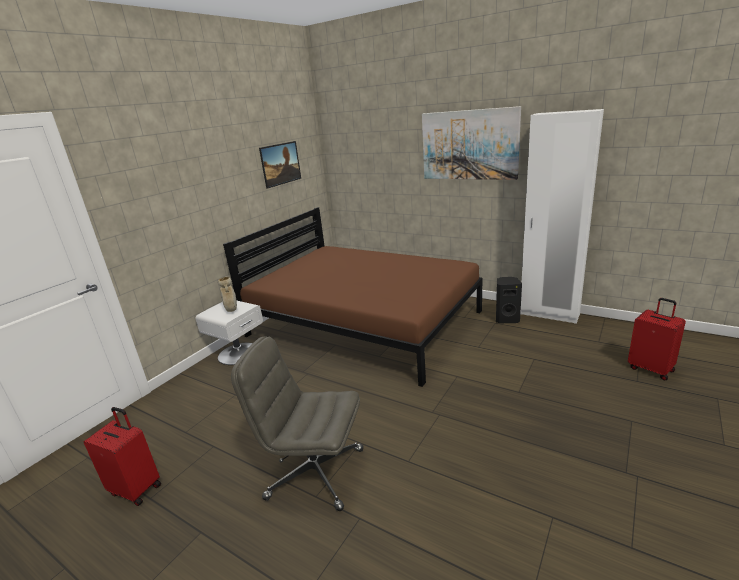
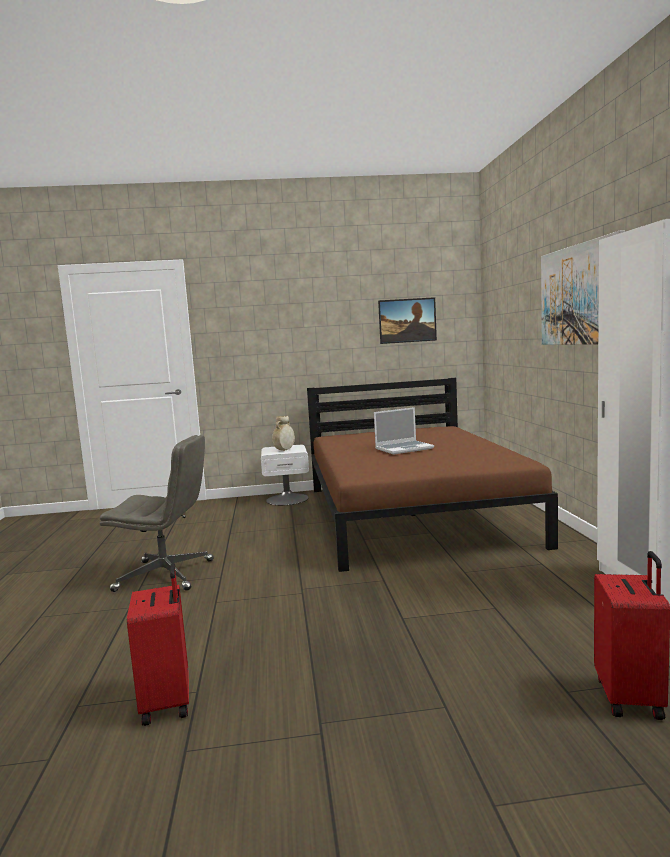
camera: 50 degrees right, 15 degrees down
(137, 488) = (107, 536): red suitcase -> red suitcase (168, 702)
(314, 473) = (166, 575): grey office chair -> grey office chair turned 120 degrees clockwise
(363, 276) = (404, 448): none -> laptop
(506, 319) = (565, 567): black speaker -> none

